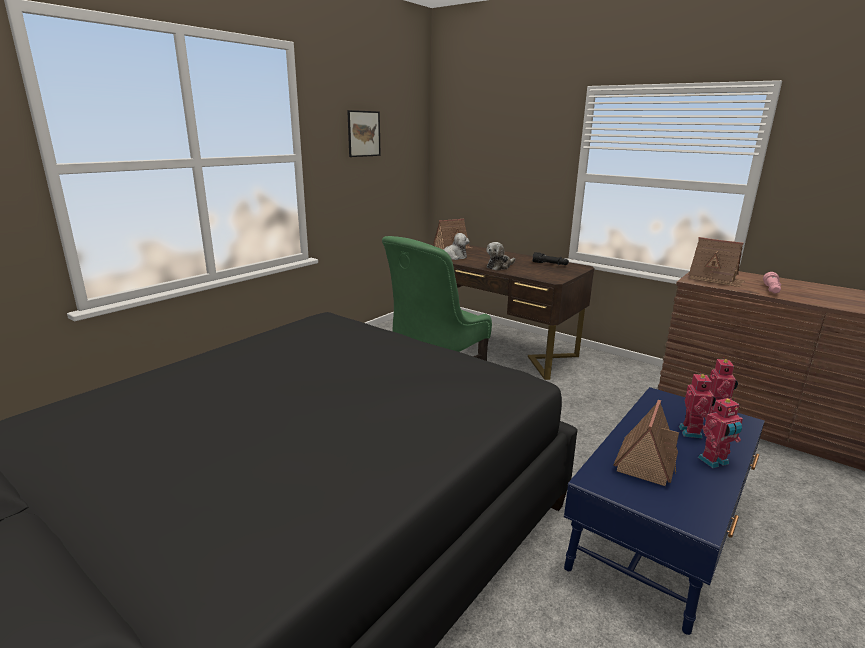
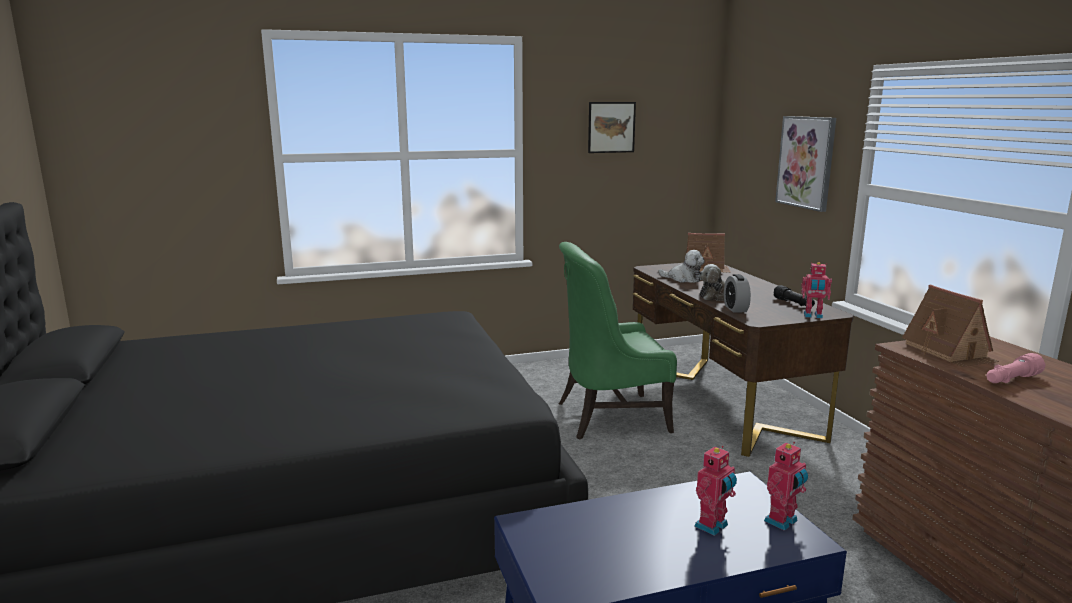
camera: 35 degrees right, 5 degrees down
(525, 159) = (806, 162): none -> picture
(525, 273) = (735, 309): none -> alarm clock
(645, 462) = (602, 530): toy house -> none
(714, 462) = (683, 559): toy robot -> toy robot (813, 316)

